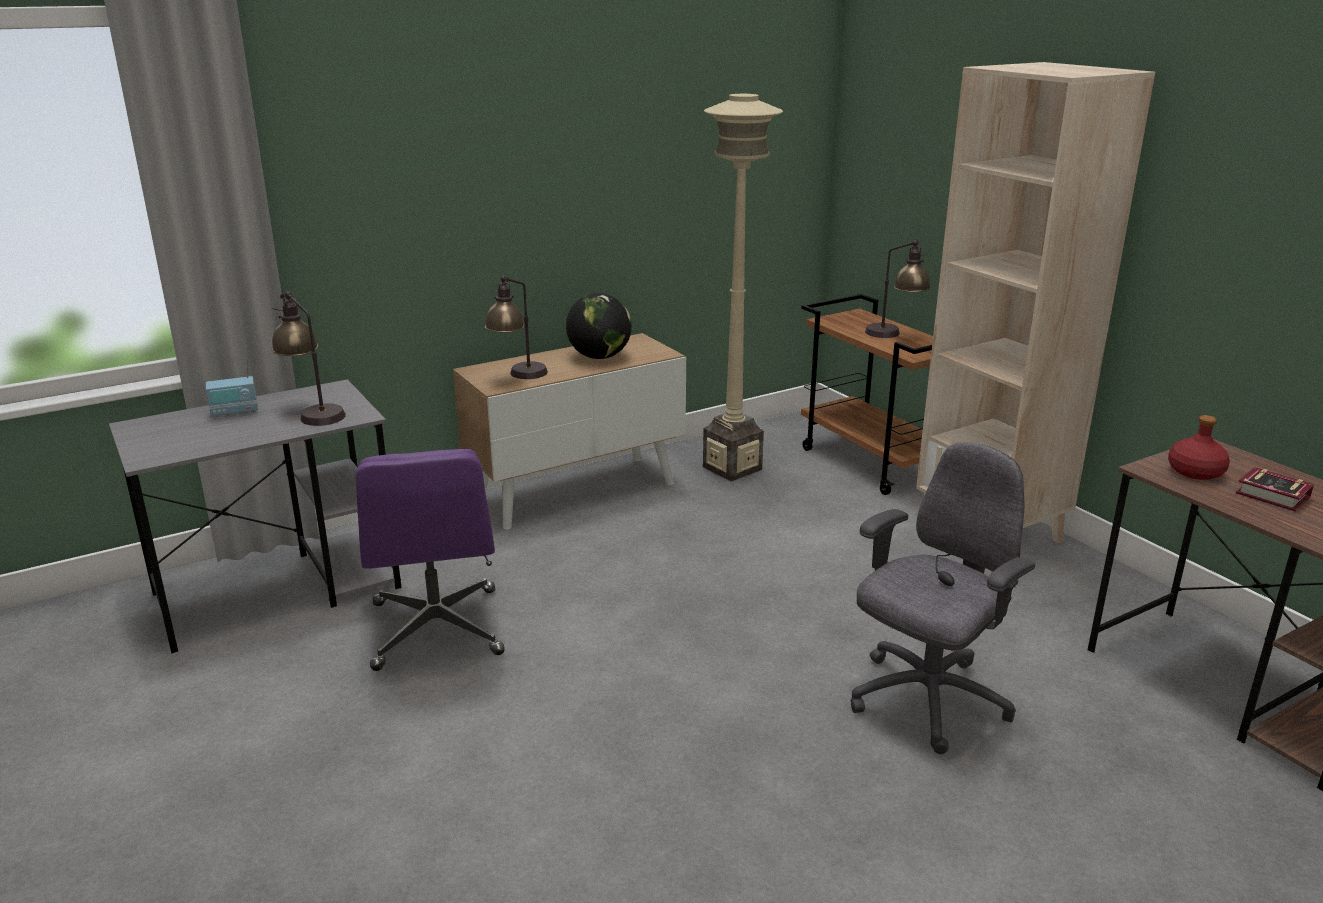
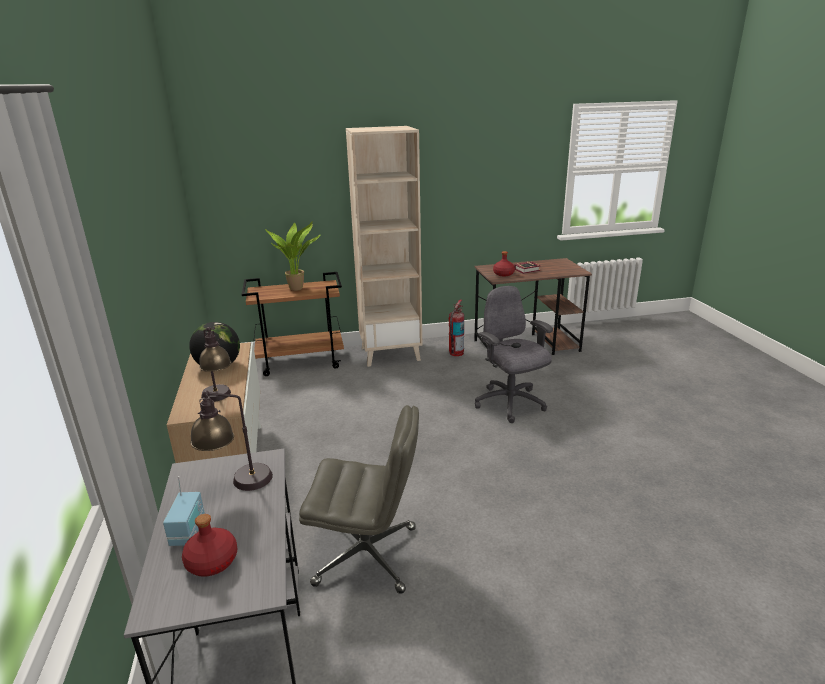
camera: 70 degrees left, 0 degrees up
(190, 430) = (211, 561): none -> red bottle
(437, 630) = (368, 555): purple office chair -> grey office chair
(732, 468) = (262, 402): beige floor lamp -> none
(895, 335) = (298, 288): table lamp -> potted plant
(1077, 599) = (455, 353): none -> fire extinguisher

